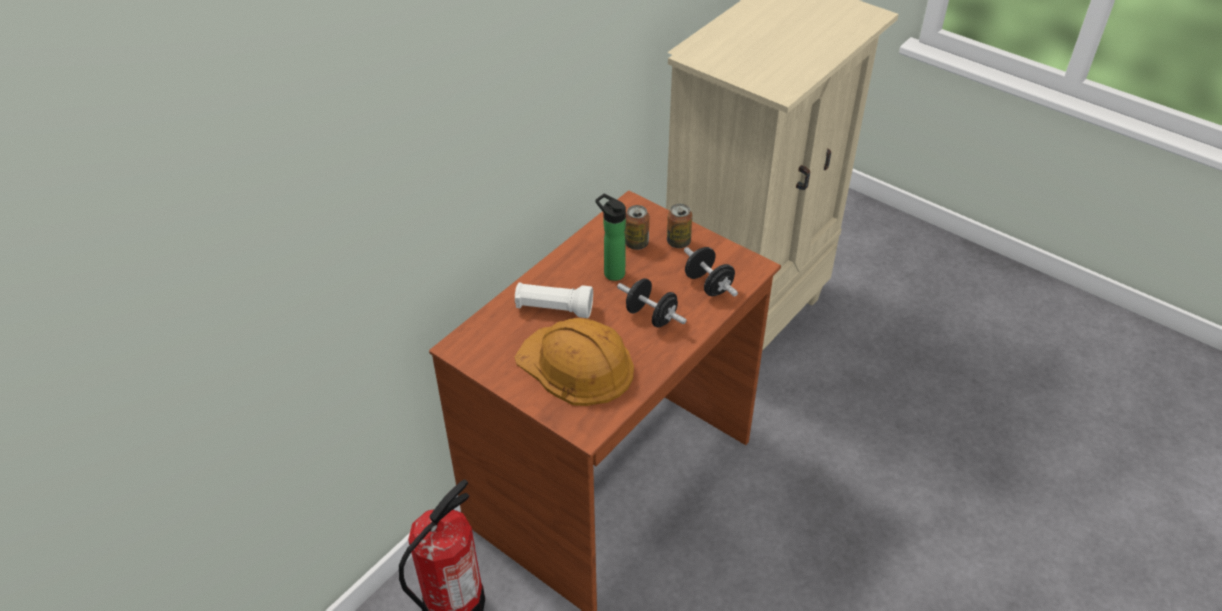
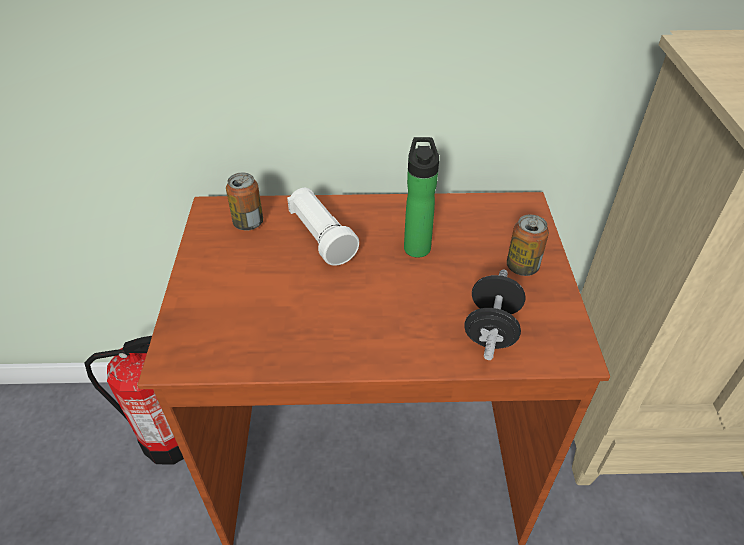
camera: 50 degrees right, 0 degrees up
(576, 365) = (259, 296): orange hard hat -> none
(636, 243) = (478, 239): can -> can (248, 223)
(651, 316) = (389, 311): black dumbbell -> none

